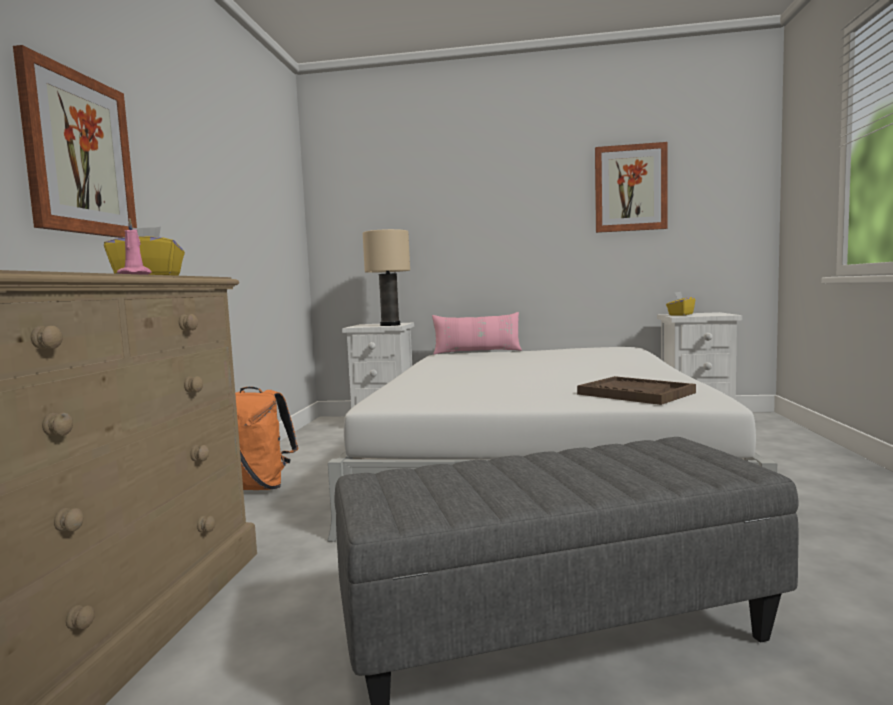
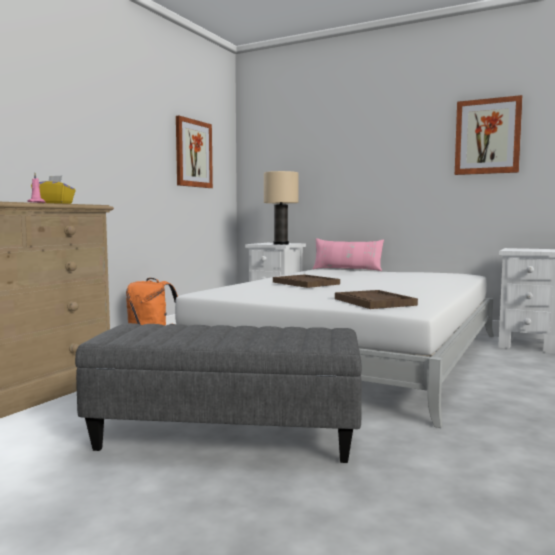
camera: 20 degrees right, 0 degrees up
(79, 154) = (46, 130): picture -> picture (193, 153)
(486, 375) = (305, 283): none -> brown tray
(680, 314) = (517, 249): yellow tissue box -> none

